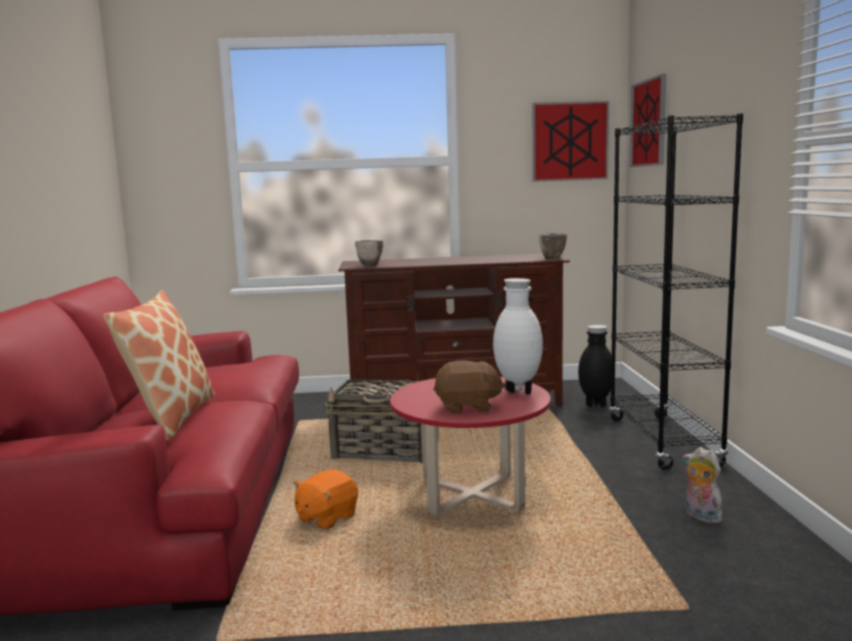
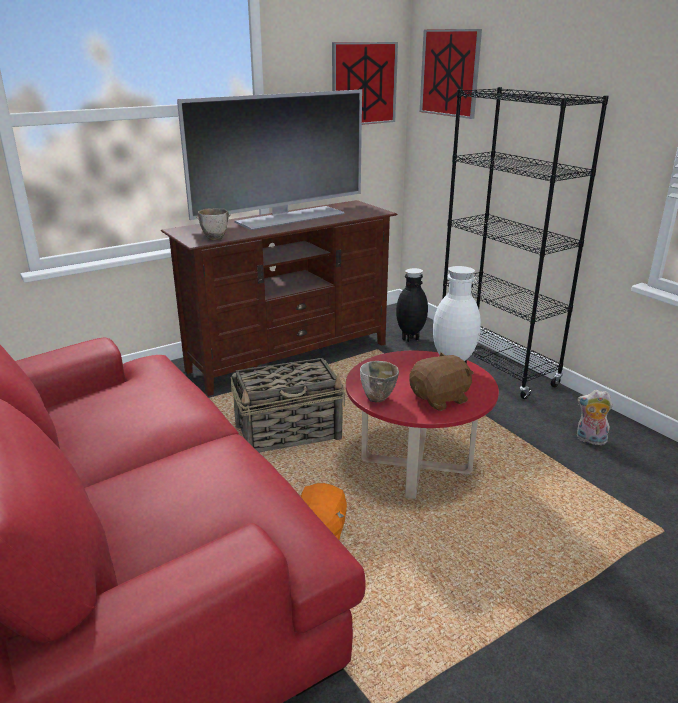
camera: 30 degrees left, 15 degrees up
(171, 417) = (186, 492): pillow -> none
(459, 259) = (289, 217): none -> television
(552, 259) = (378, 212): bowl -> bowl (377, 399)

